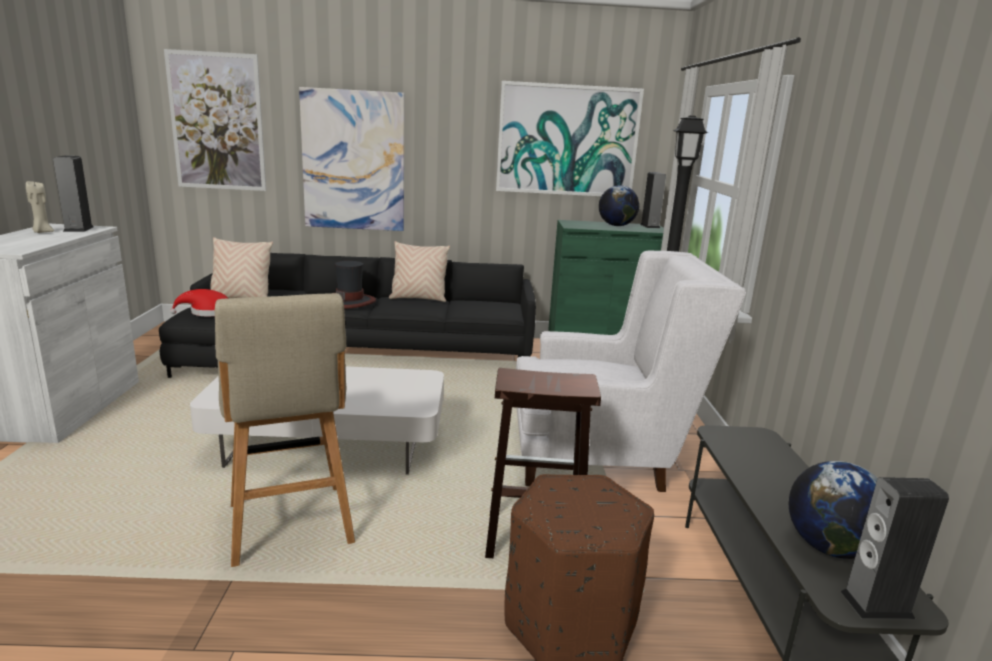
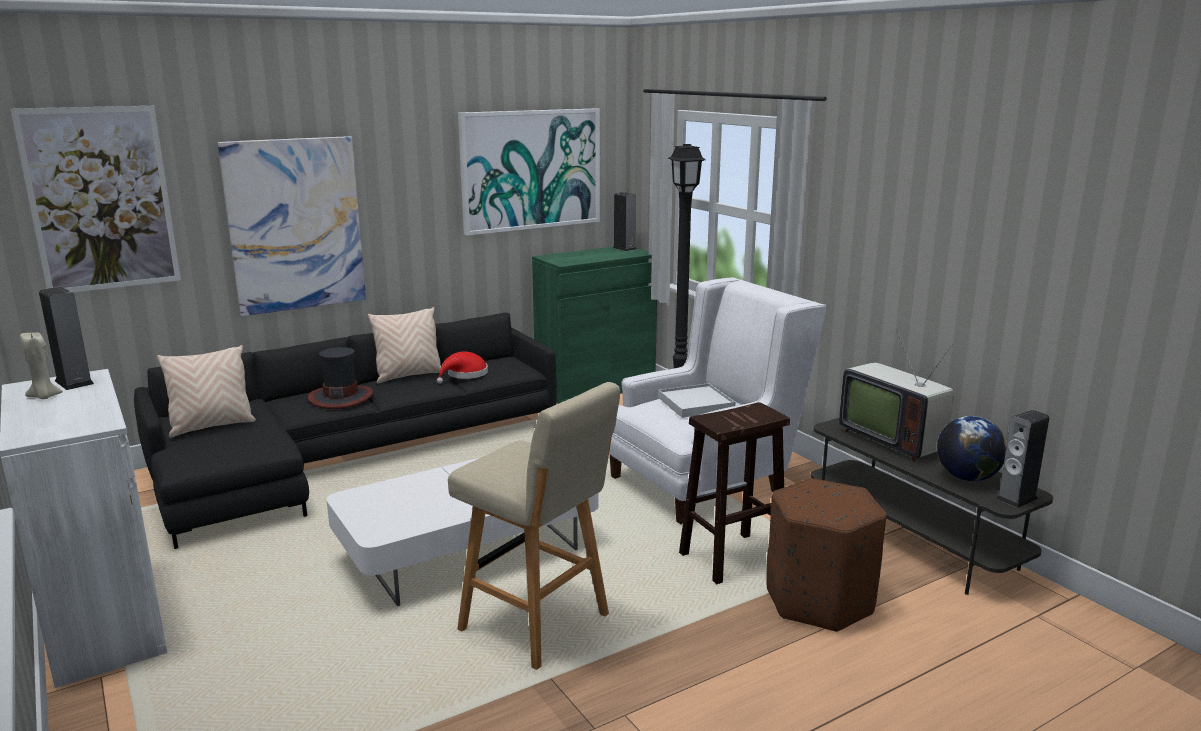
camera: 30 degrees left, 0 degrees up
(208, 312) = (208, 452): red hat -> red hat (465, 375)
(593, 371) = (696, 404): none -> white tray
(616, 225) = (597, 254): globe -> none
(780, 469) = (892, 439): none -> television

